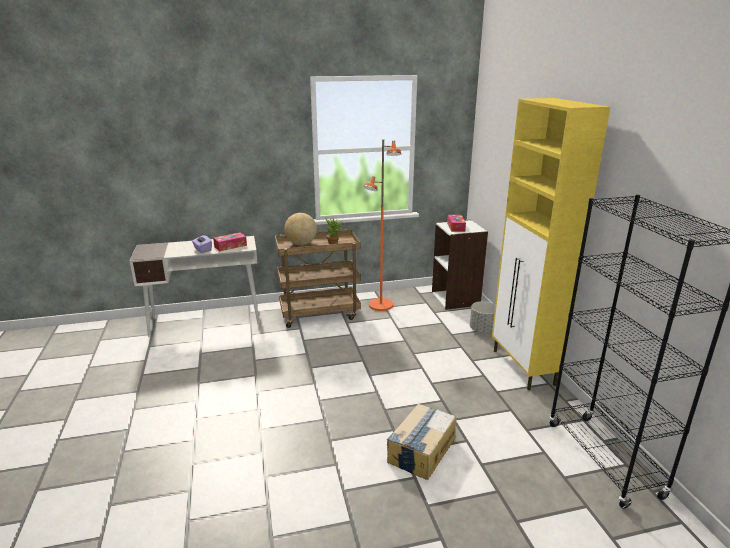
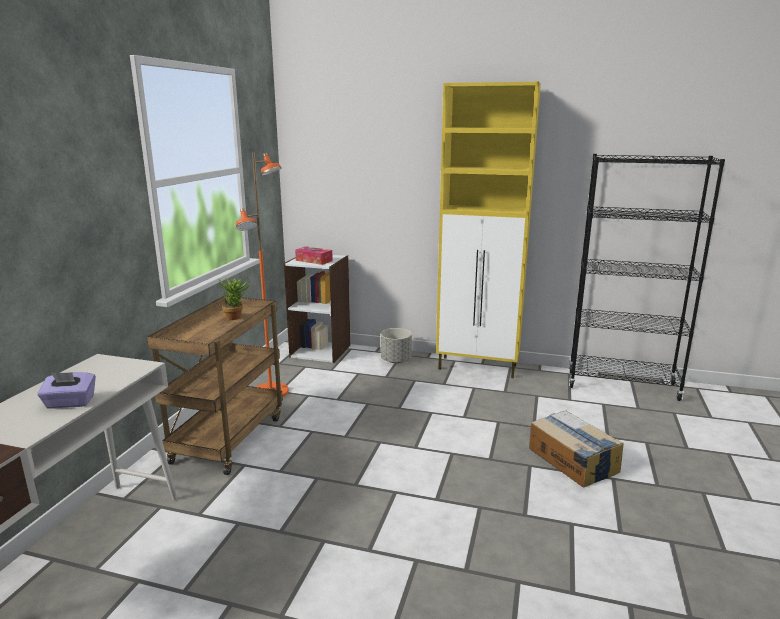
camera: 60 degrees left, 5 degrees down
(230, 246) = (105, 377): tissue box -> none
(301, 244) = (198, 333): globe -> none

